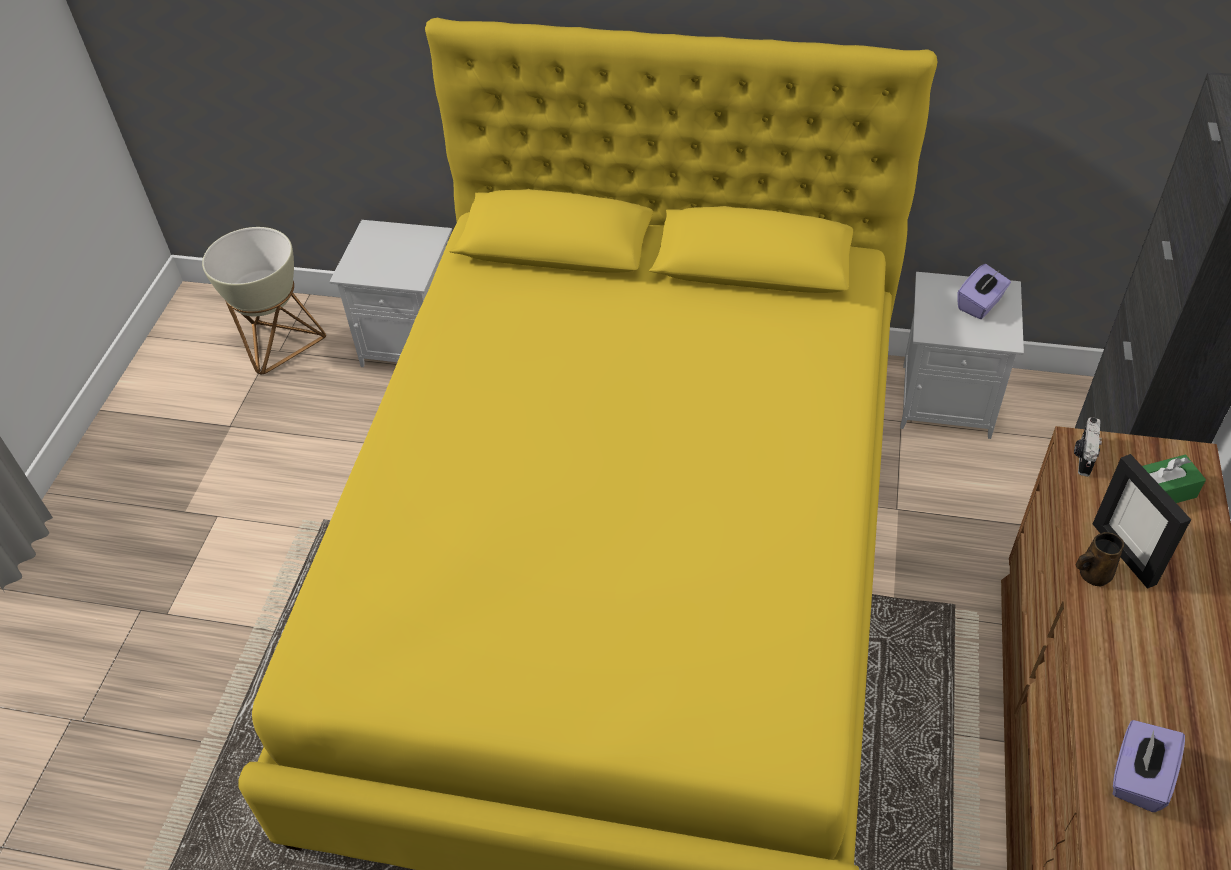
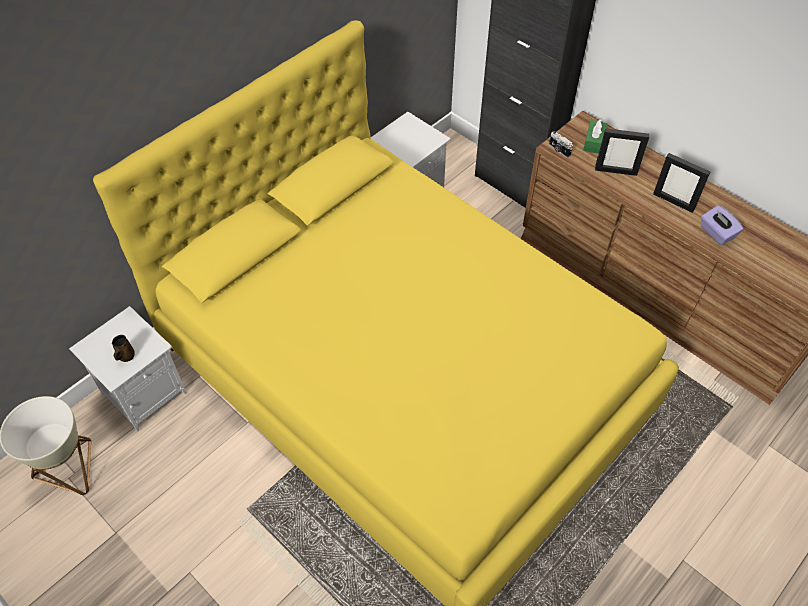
camera: 60 degrees left, 5 degrees up
(980, 304) = (409, 132): purple tissue box -> none
(1092, 574) = (619, 186): brown mug -> brown mug (126, 356)
(1146, 672) = (674, 201): none -> picture frame

